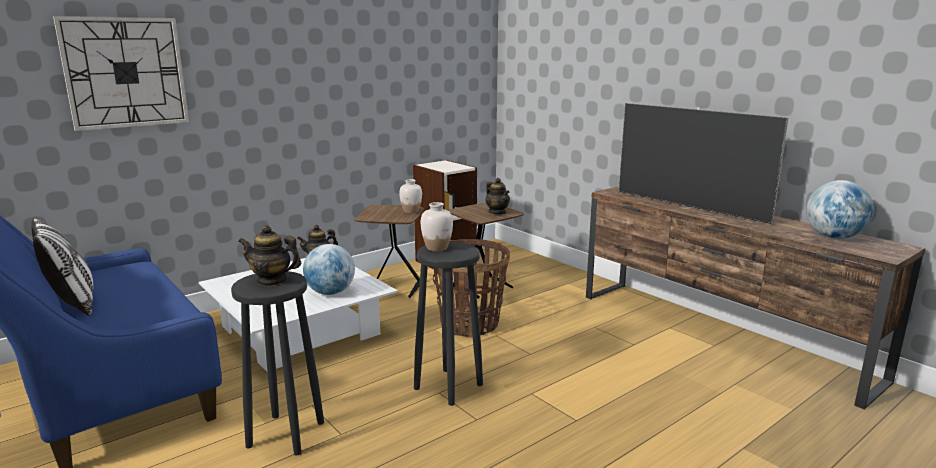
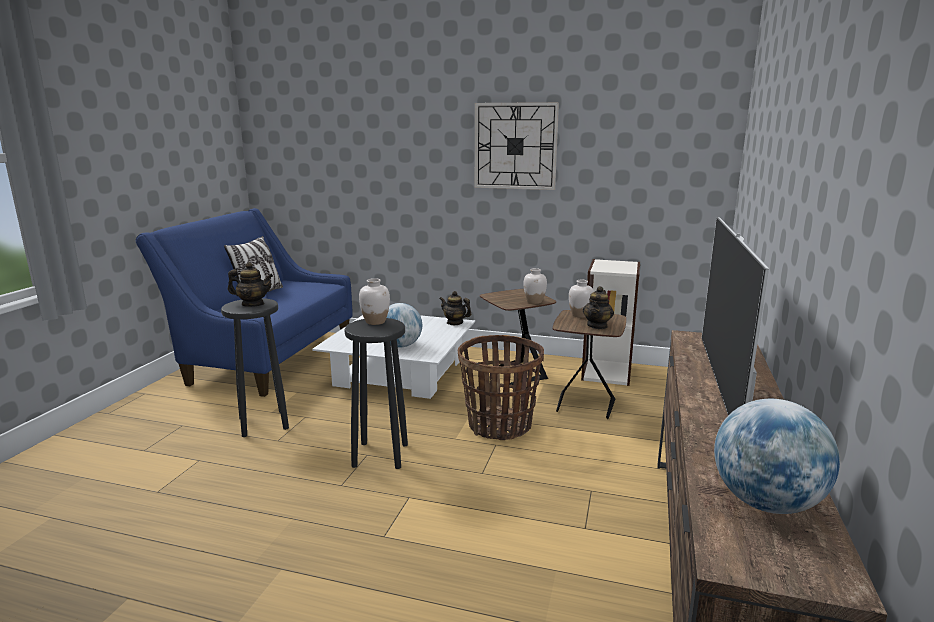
camera: 55 degrees right, 0 degrees up
(125, 72) = (351, 148): wall clock -> wall clock (515, 146)
(272, 281) = (253, 304): teapot -> teapot turned 120 degrees clockwise
(467, 210) = (580, 315): none -> white vase

